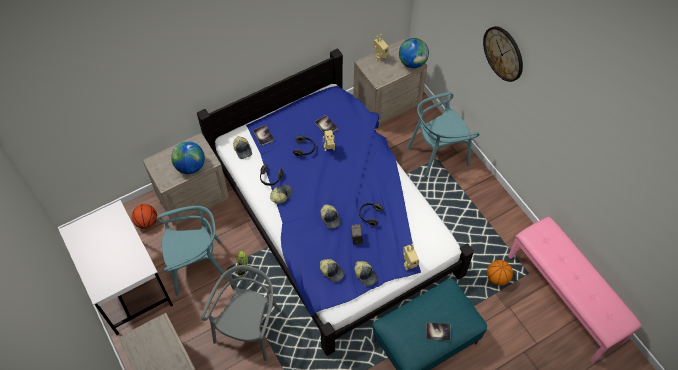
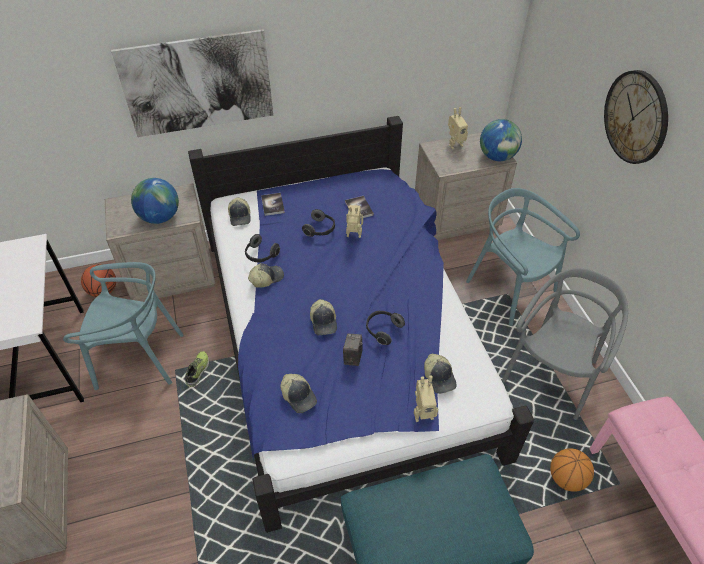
camera: 15 degrees right, 10 degrees down
(202, 70) = (198, 84): none -> picture
(249, 328) = (171, 459): grey chair -> grey chair (552, 374)
(365, 275) = (349, 413): cap -> cap (439, 377)
(437, 154) = (510, 289): turquoise chair -> turquoise chair turned 60 degrees clockwise
(437, 332) = (443, 538): book -> none

